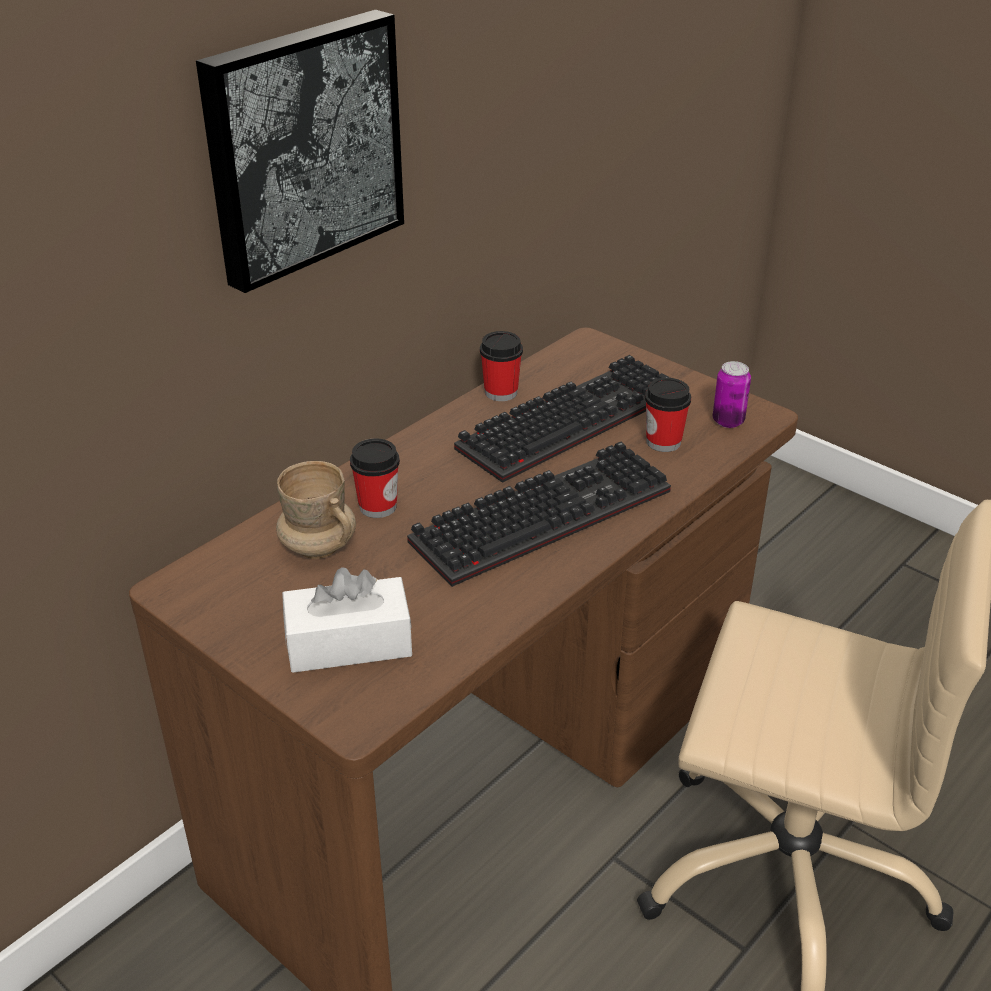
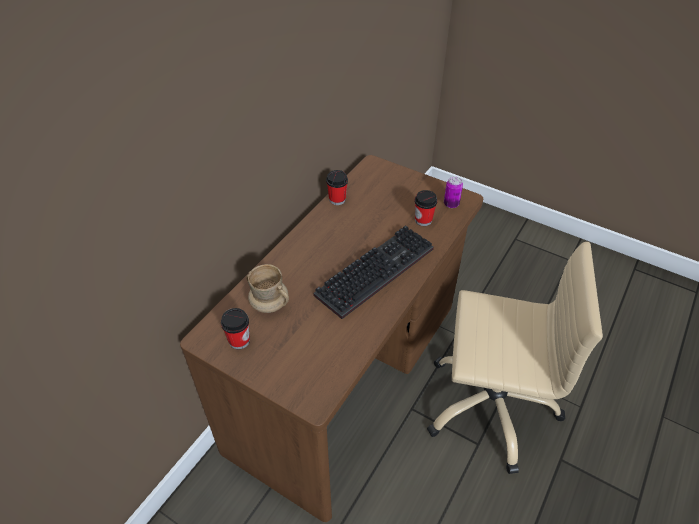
camera: 10 degrees left, 10 degrees up
(301, 147) = (239, 106): picture -> none
(349, 643) = (299, 359): white tissue box -> none
(378, 506) = (293, 276): cup -> cup (239, 340)
(569, 418) = (375, 211): keyboard -> none

